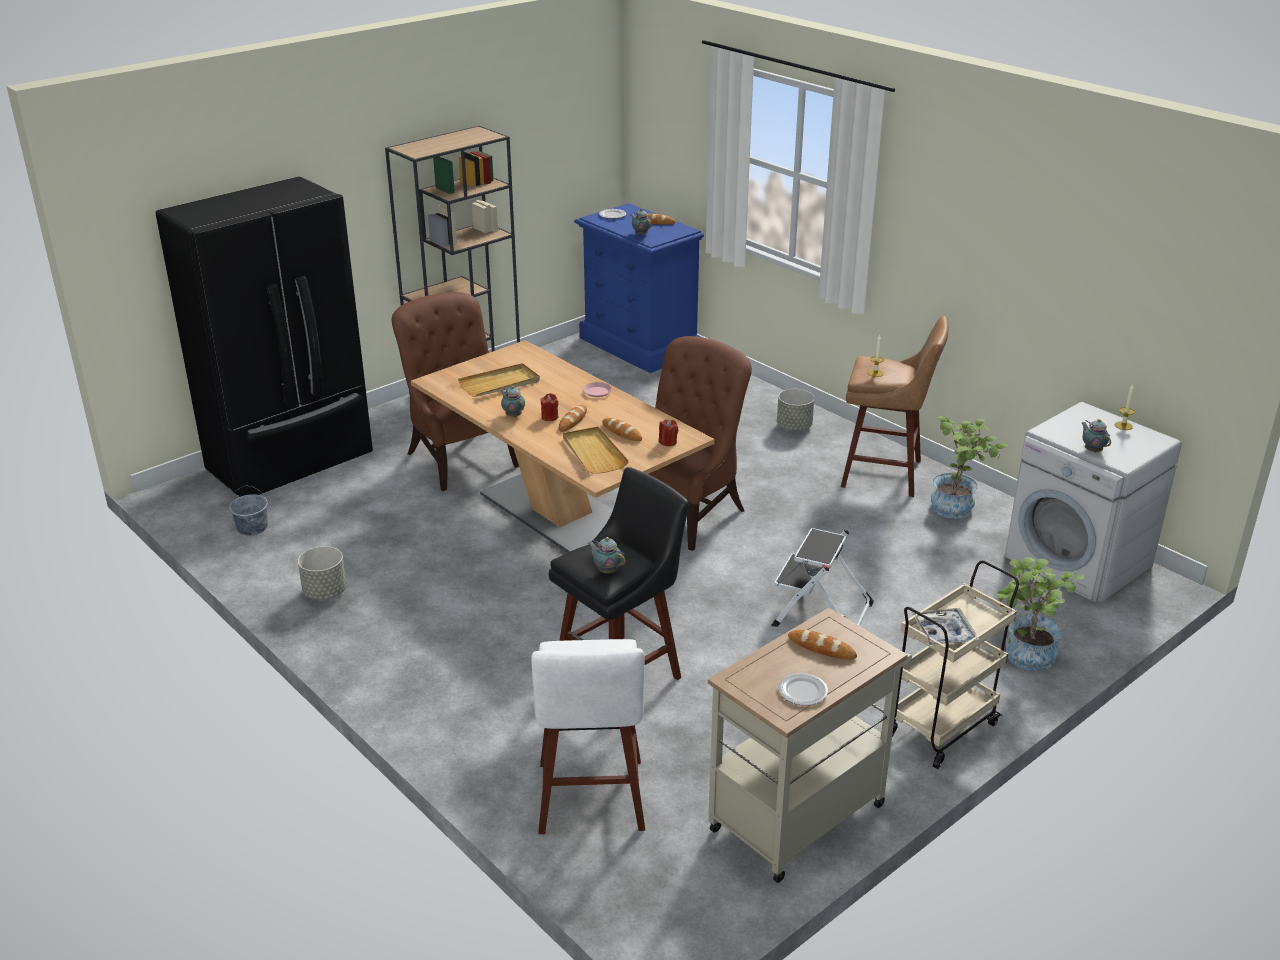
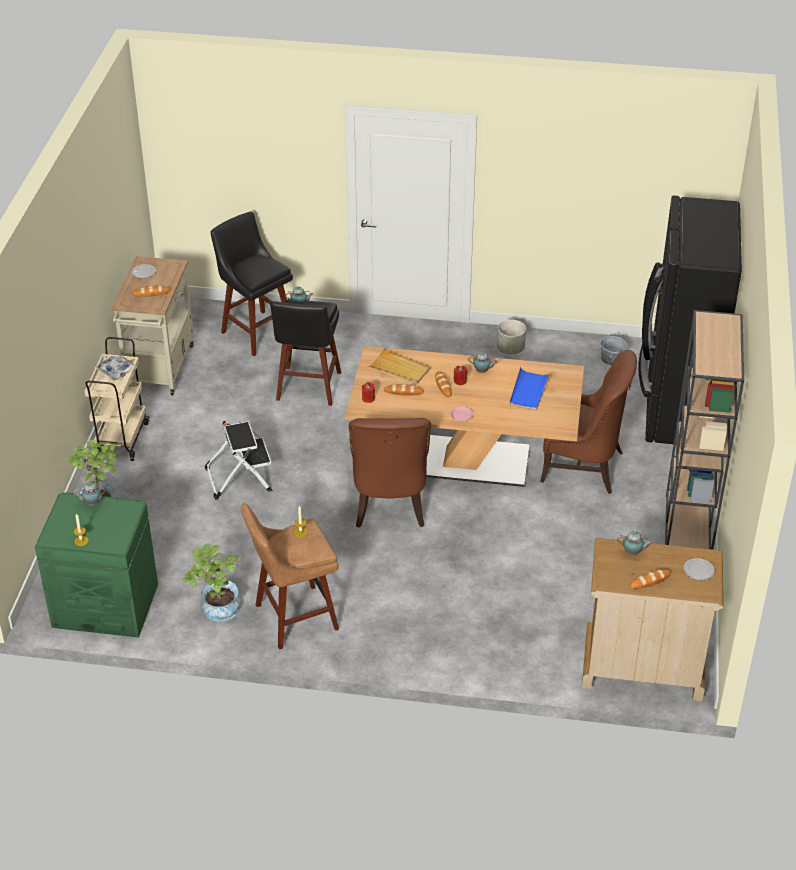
camera: 140 degrees right, 10 degrees up
(500, 383) = (529, 391): beige tray -> blue tray
(591, 800) = (256, 331): white stool -> black stool
(639, 345) = (642, 667): blue dresser -> brown dresser
(794, 427) = (405, 633): grey planter -> none
(1076, 562) = (105, 602): white washing machine -> green washing machine
(1092, 450) = (91, 503): teapot -> teapot turned 135 degrees clockwise

